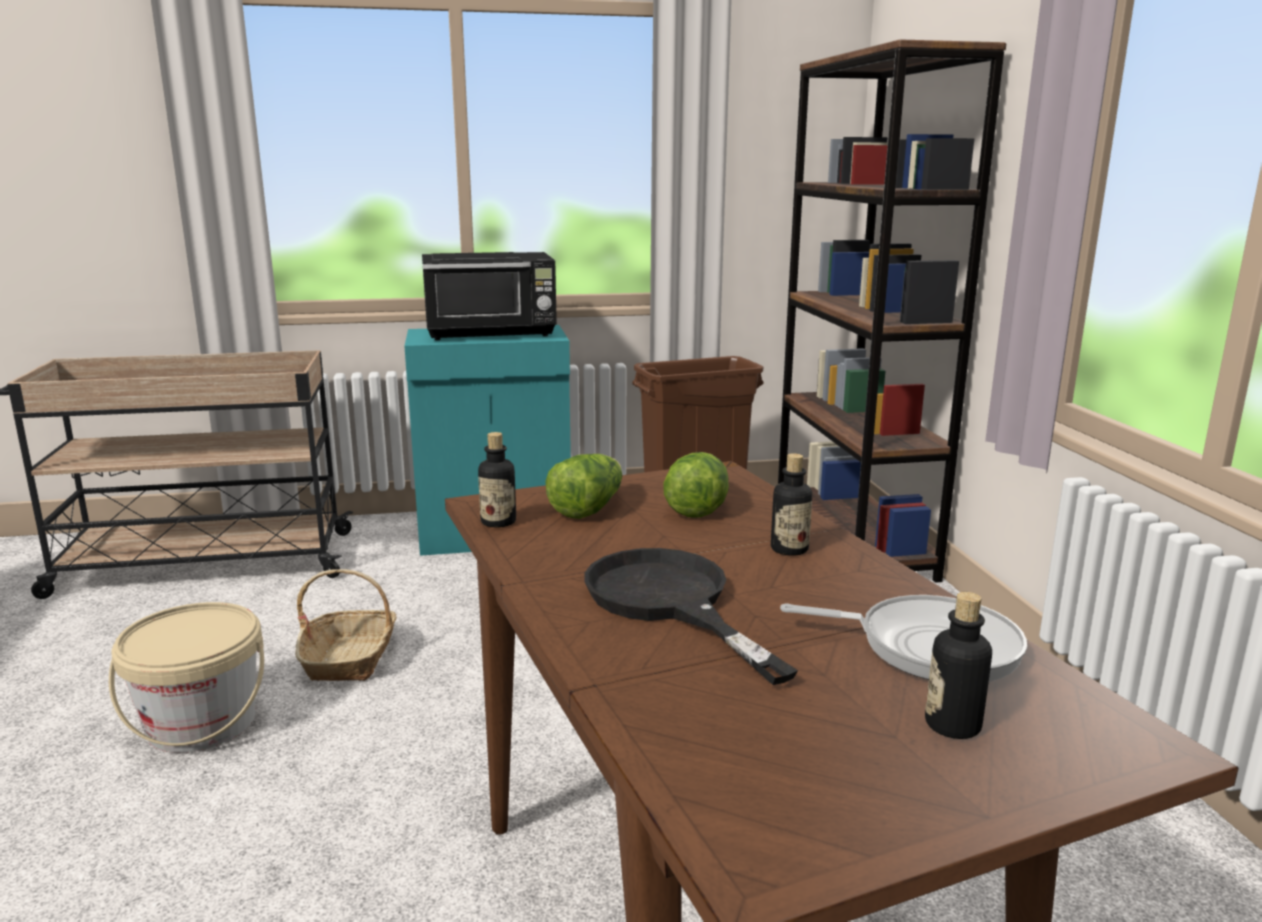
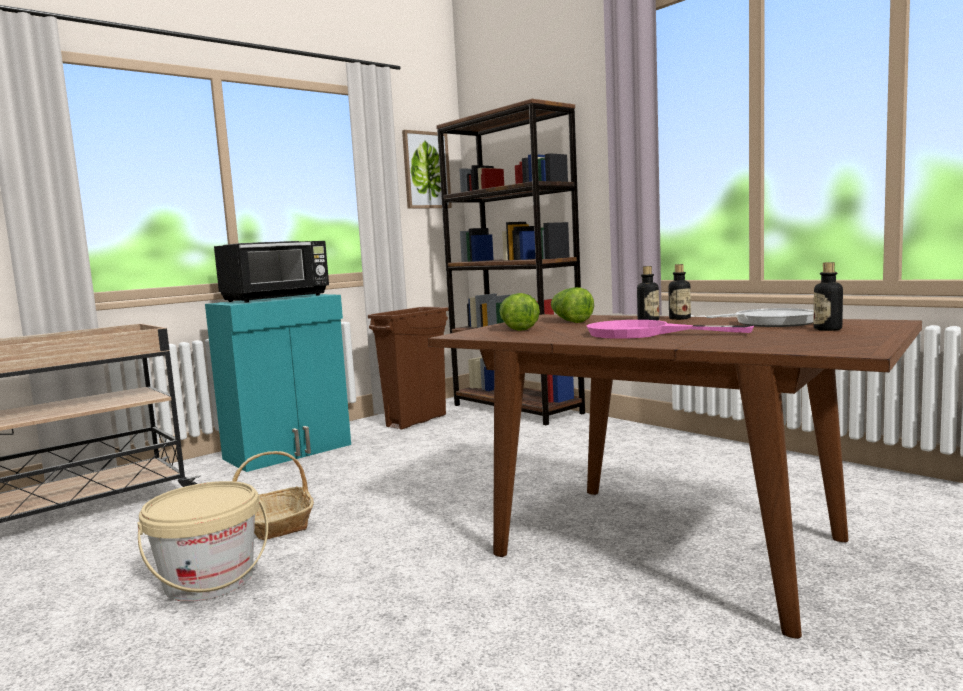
camera: 30 degrees left, 10 degrees down
(498, 522) = (486, 336): bottle -> bottle (679, 318)
(669, 602) = (643, 333): black frying pan -> pink frying pan
(792, 135) = (426, 170): none -> picture

